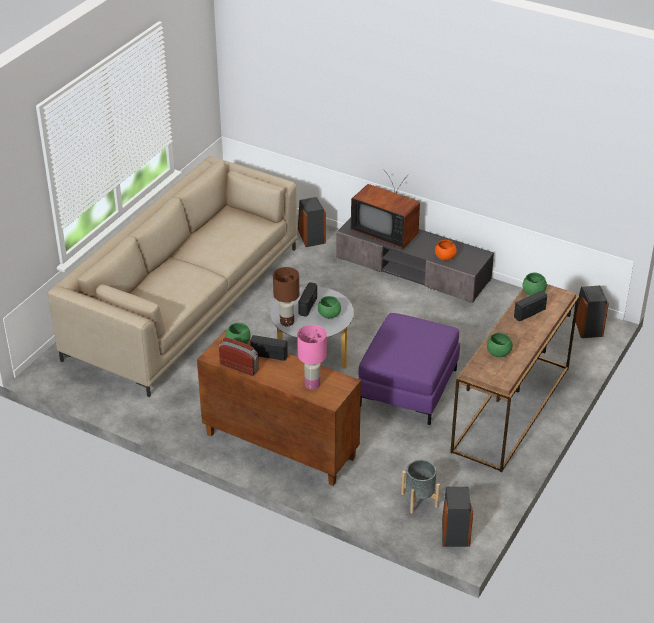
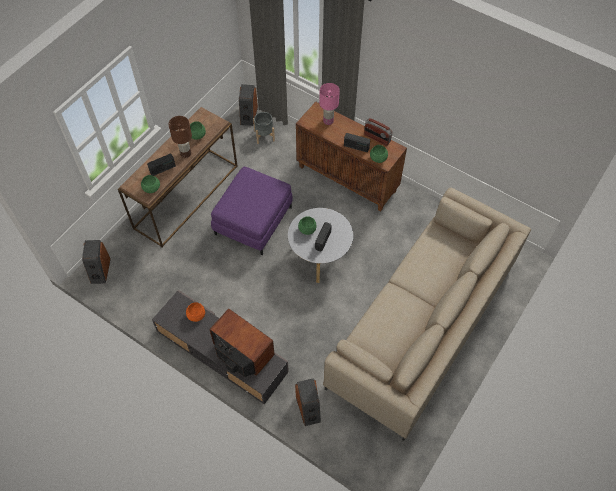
camera: 175 degrees left, 20 degrees up
(286, 322) = (340, 225): brown table lamp -> brown table lamp (186, 154)

